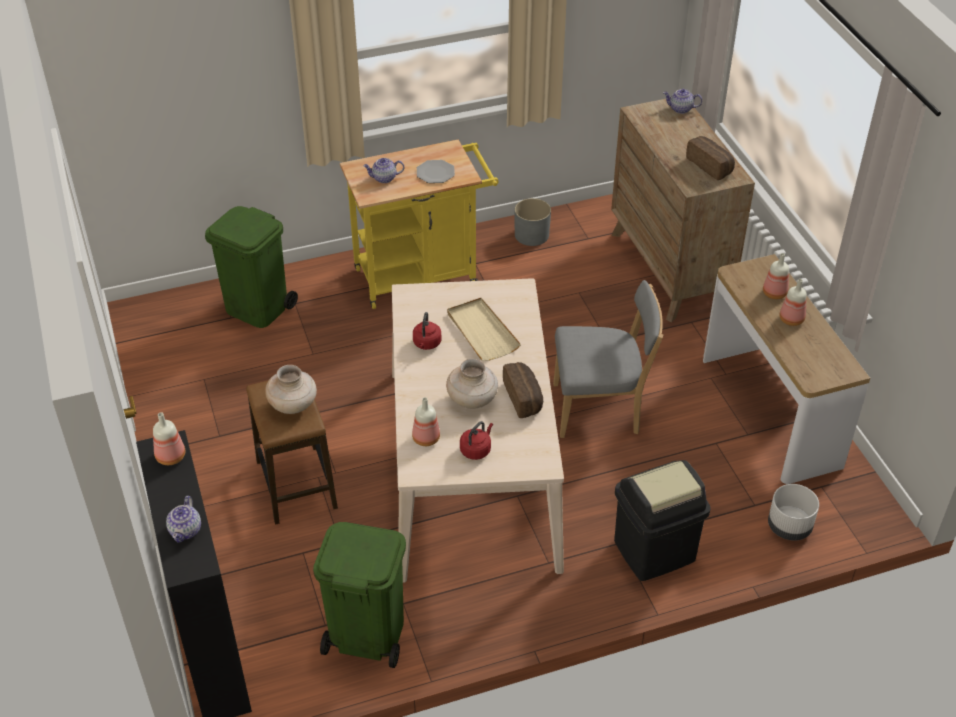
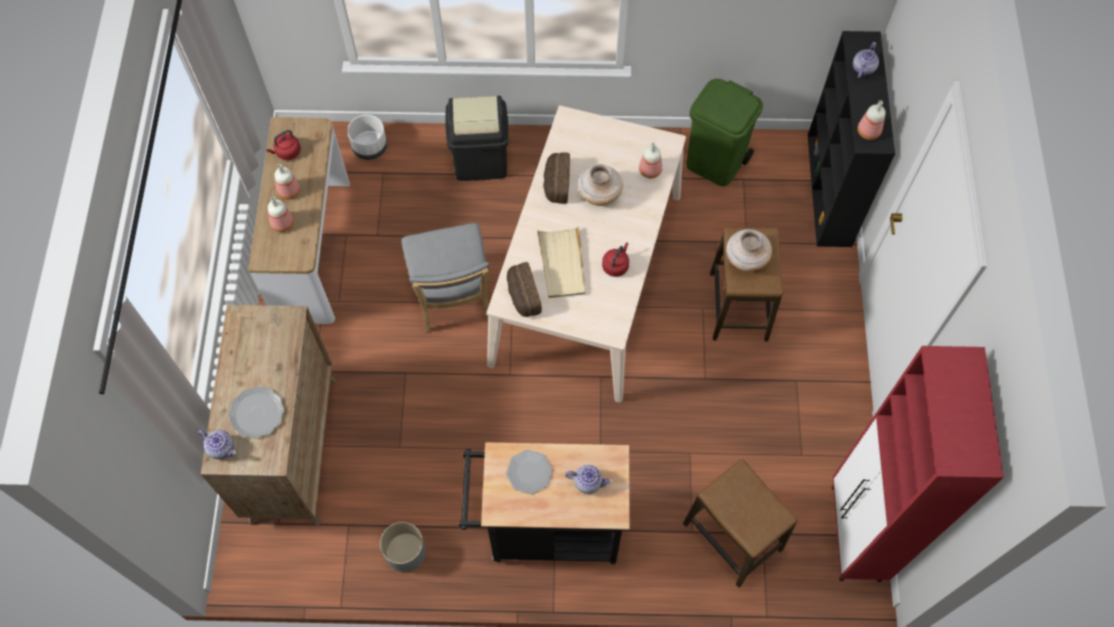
camera: 160 degrees left, 20 degrees up
(144, 337) = (855, 535): none -> red cabinet
(258, 309) = (732, 537): green trash can -> stool
(423, 275) = (546, 529): yellow cart -> black cart
(476, 450) = (614, 148): red kettle -> red kettle (287, 152)
(600, 409) = (452, 299): grey chair -> grey chair turned 120 degrees counterclockwise
(671, 131) = (257, 413): none -> plate
(710, 166) = (252, 343): bread -> bread (522, 296)

